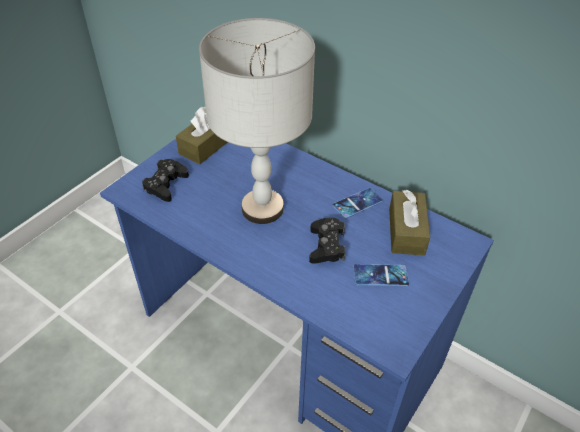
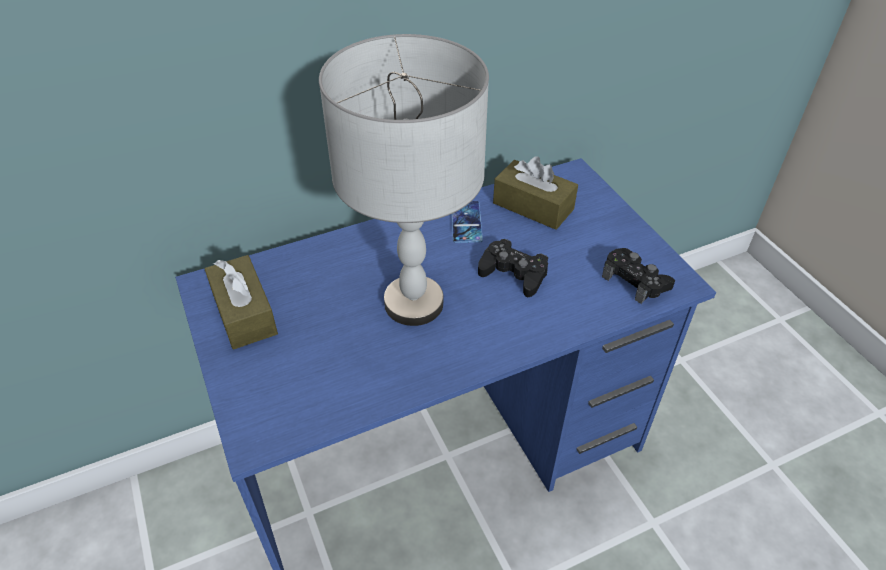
camera: 60 degrees left, 0 degrees up
(166, 184) = (286, 386): black game controller -> black game controller (635, 280)
(380, 275) = (581, 251): phone -> none

